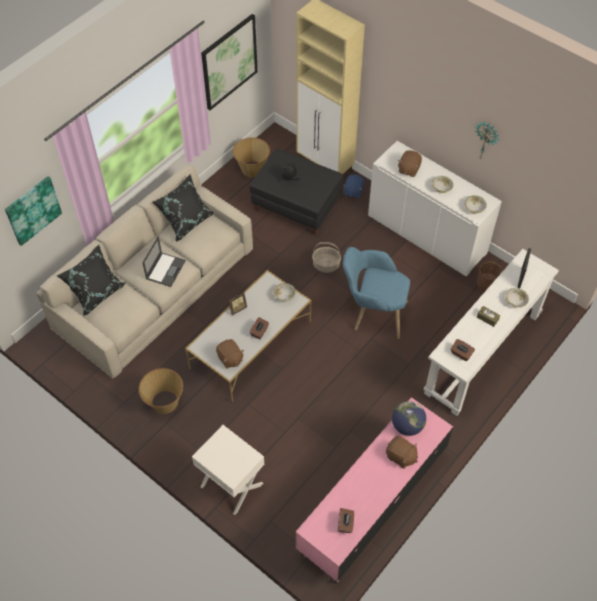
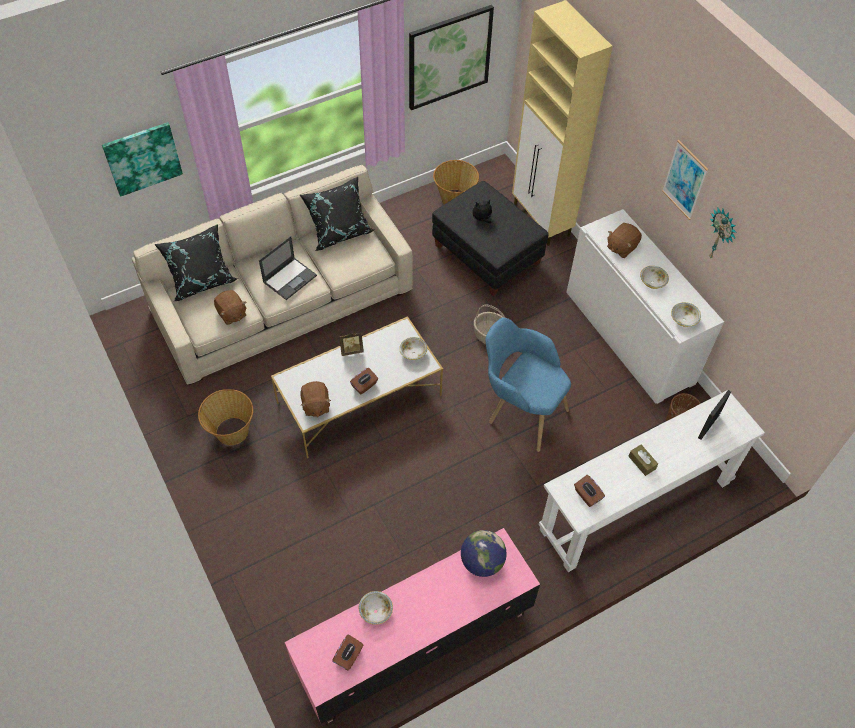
camera: 20 degrees right, 0 degrees up
(231, 485) = (260, 556): white nightstand -> none
(353, 191) = (561, 259): blue plush toy -> none
(401, 456) = (456, 598): brown plush toy -> brown plush toy (231, 314)
(447, 108) = (684, 180): none -> picture
(515, 301) = (688, 453): bowl -> bowl (376, 611)

